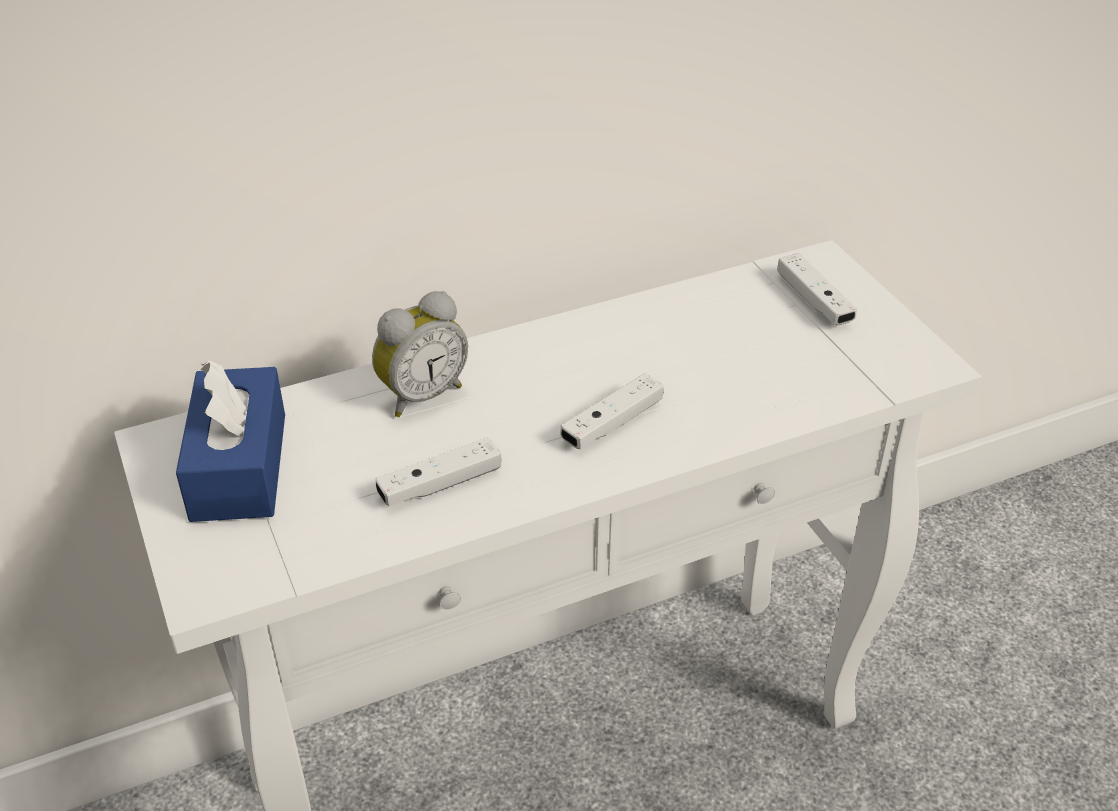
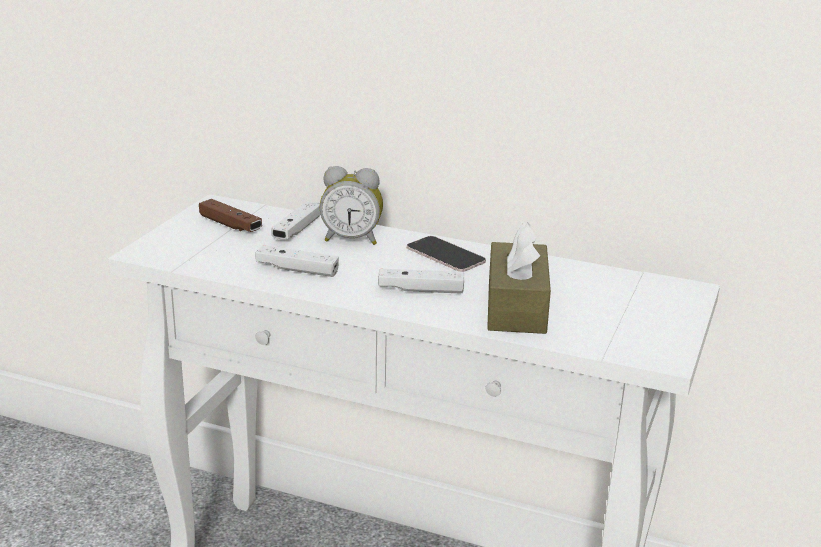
camera: 45 degrees right, 15 degrees down
(239, 466) = (230, 225): blue tissue box -> brown game controller
(554, 355) = (445, 255): none -> phone
(729, 384) = (516, 307): none -> brown tissue box
(814, 301) = (645, 301): white game controller -> white game controller (297, 230)

